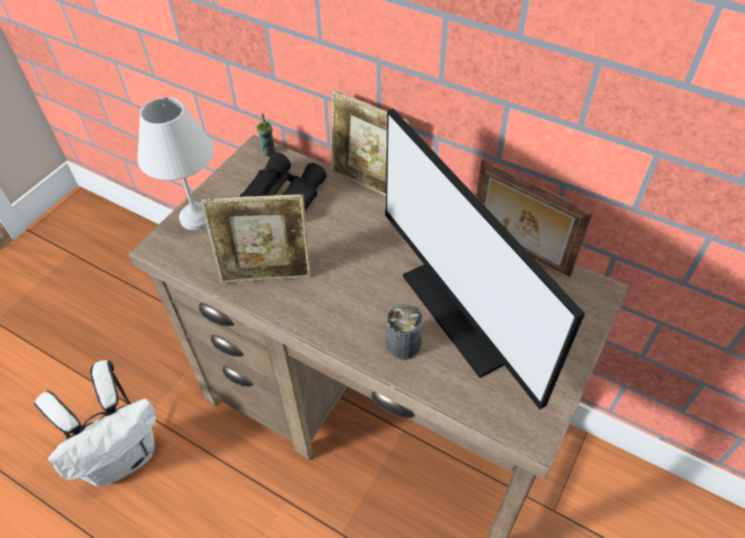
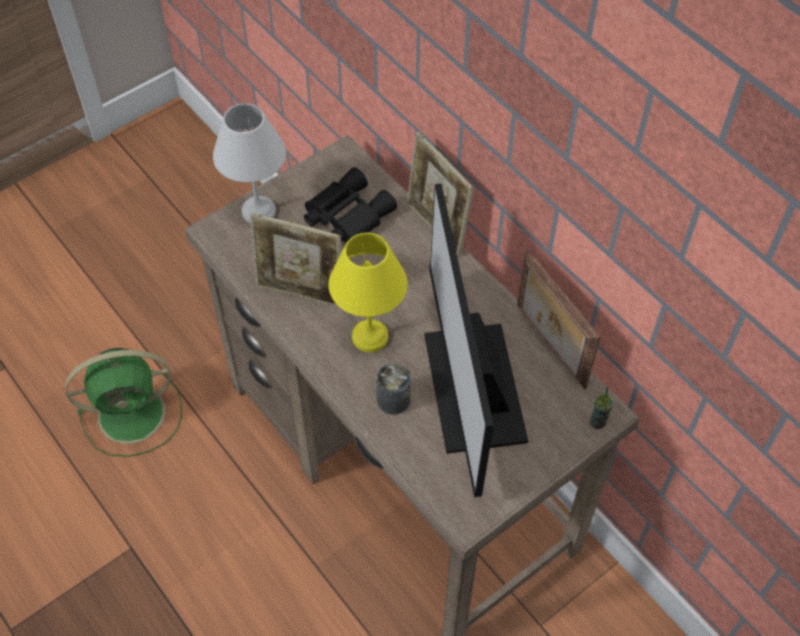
camera: 20 degrees right, 5 degrees up
(123, 455) = (135, 413): white backpack -> green fan
(268, 152) = (354, 160): cup -> cup (598, 421)
(352, 293) = (369, 335): none -> yellow table lamp

